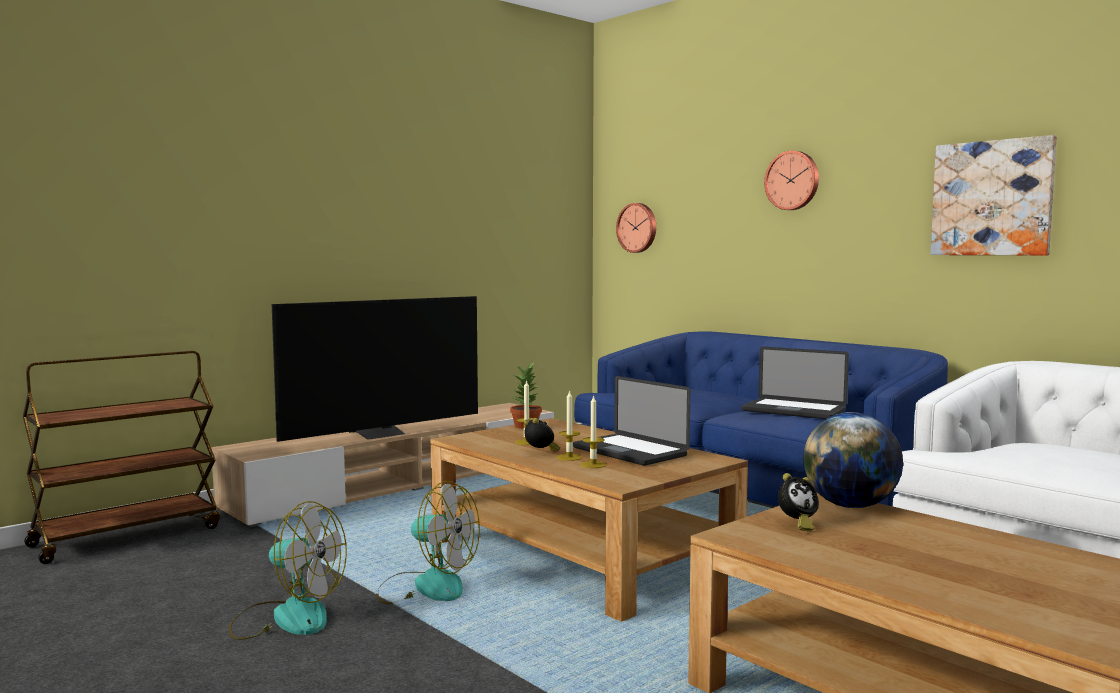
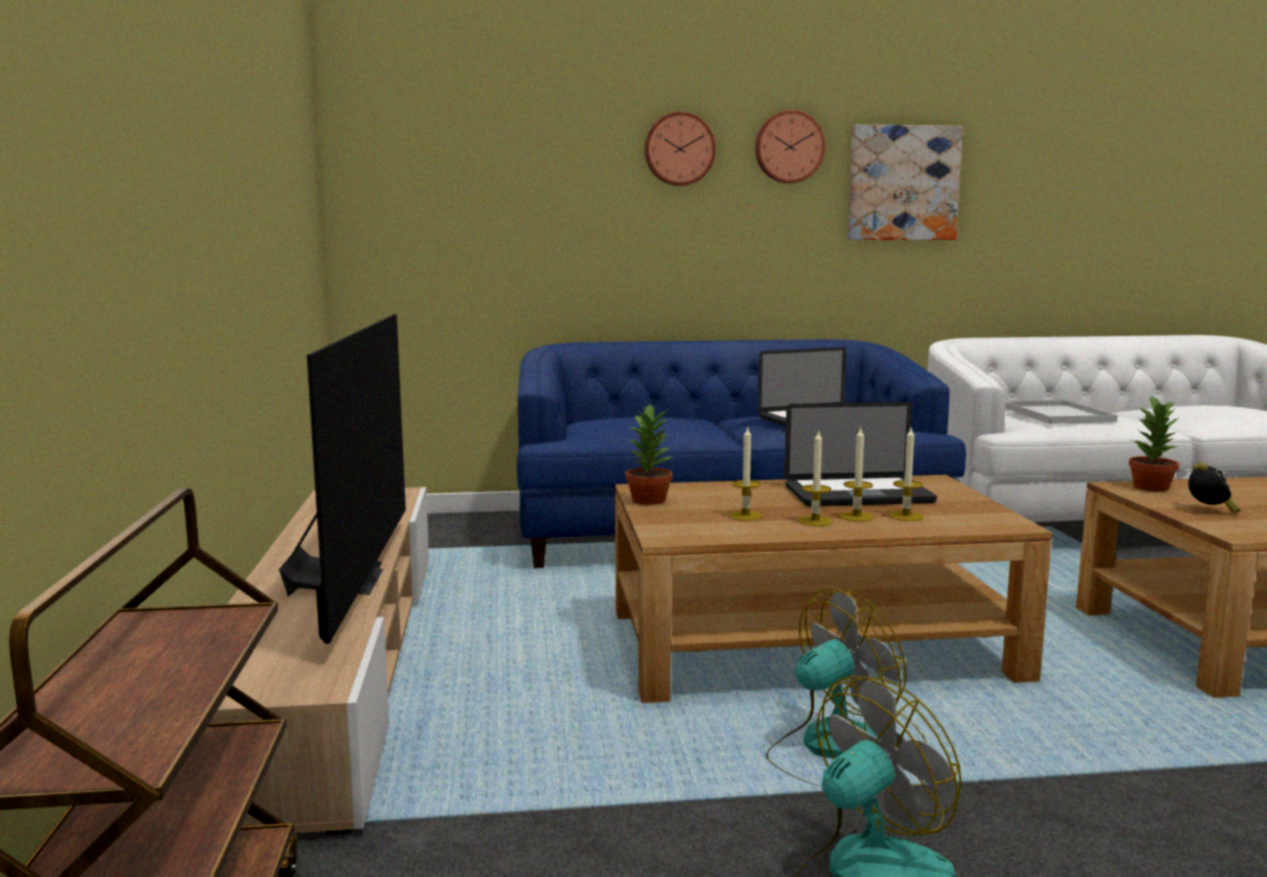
camera: 55 degrees left, 5 degrees up
(541, 453) = (815, 521): alarm clock -> candle
(638, 228) = (421, 201): wall clock -> wall clock (789, 147)
(850, 506) = (1151, 487): globe -> potted plant
(1038, 450) = (1060, 415): none -> white tray

